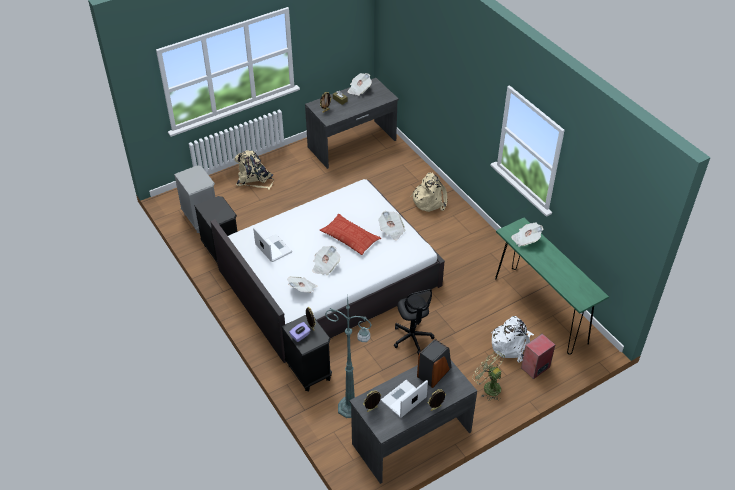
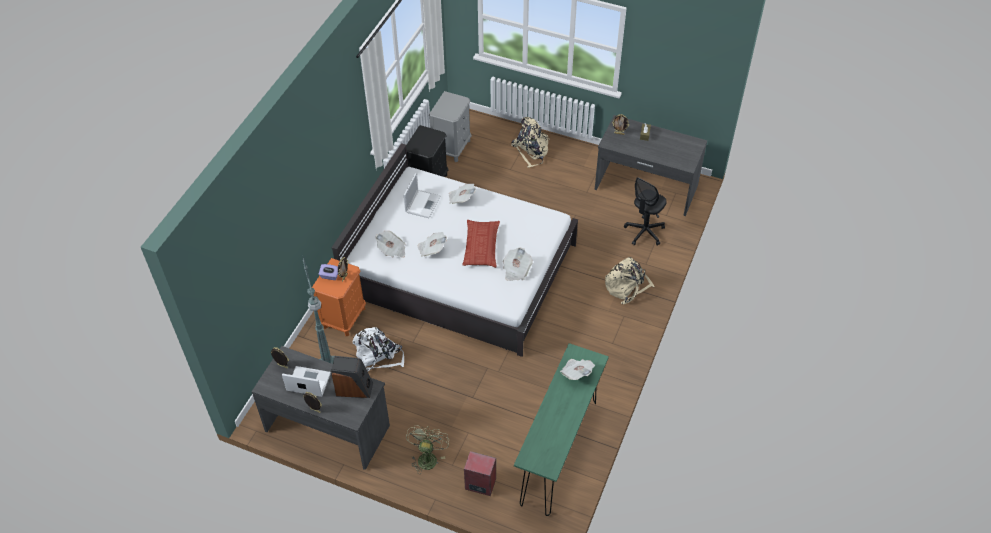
camera: 55 degrees right, 5 degrees up
(309, 372) = (344, 317): black nightstand -> orange nightstand
(359, 89) = (675, 139): newspaper -> newspaper (461, 199)
(412, 338) = (439, 368): black office chair -> black office chair (644, 232)
(511, 344) = (493, 449): white backpack -> white backpack (378, 356)

